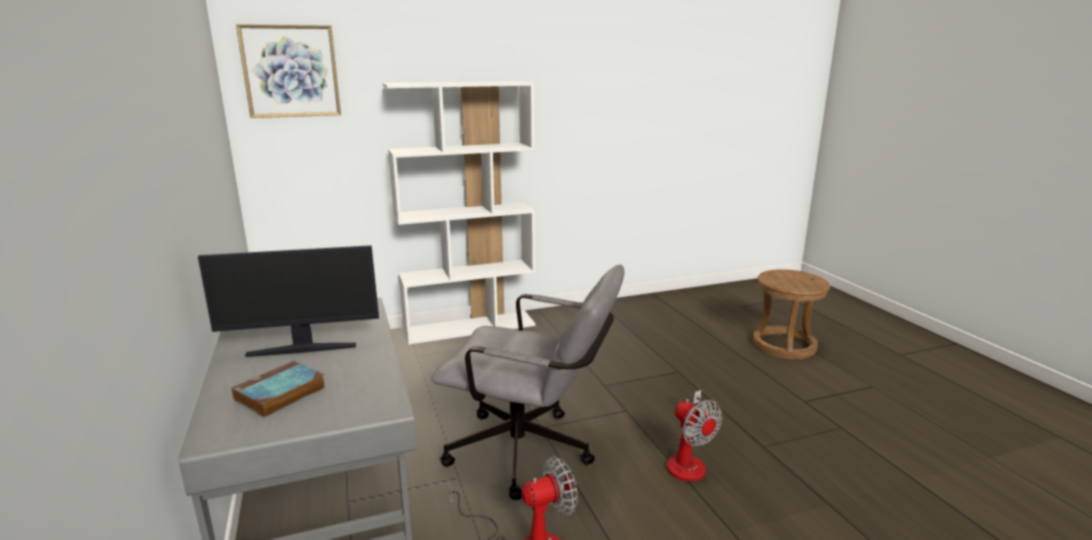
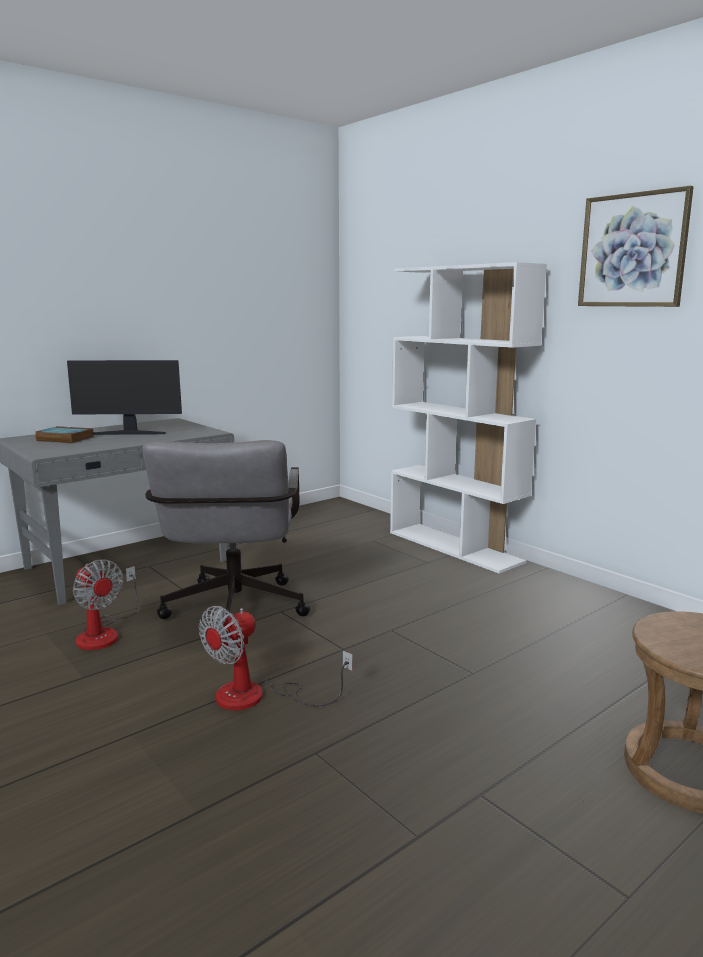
camera: 70 degrees right, 5 degrees down
(291, 71) = (373, 261): picture -> picture (633, 250)
(302, 349) = (129, 433): monitor -> monitor turned 60 degrees counterclockwise

